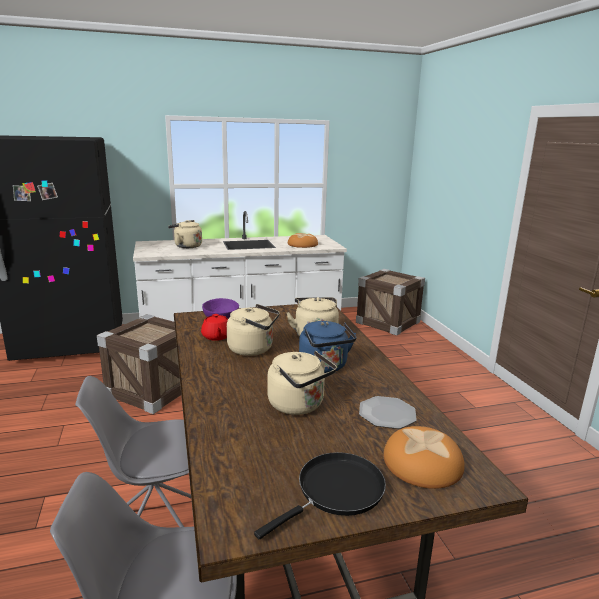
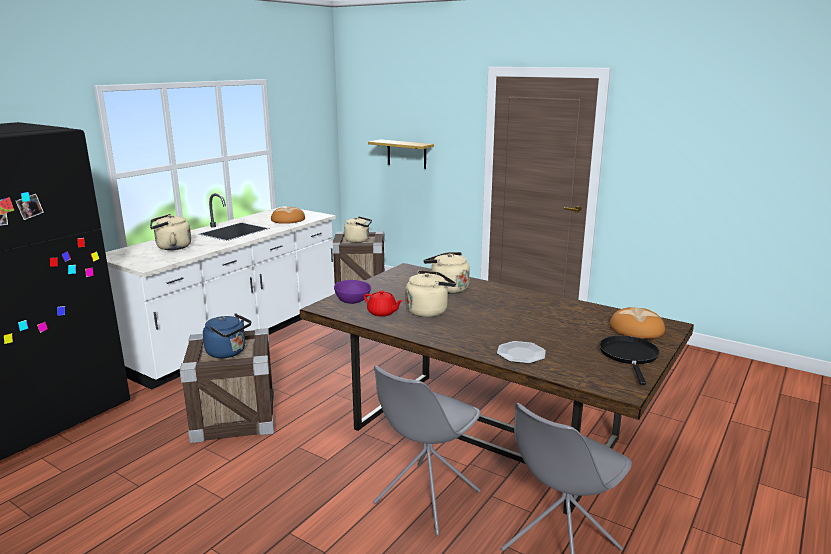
camera: 40 degrees left, 0 degrees up
(299, 405) = (530, 329): beige kettle -> beige kettle (358, 240)
(325, 367) = (496, 304): blue kettle -> blue kettle (228, 352)
(387, 414) = (579, 315): plate -> plate (521, 354)
(452, 202) = (406, 154): none -> shelf

